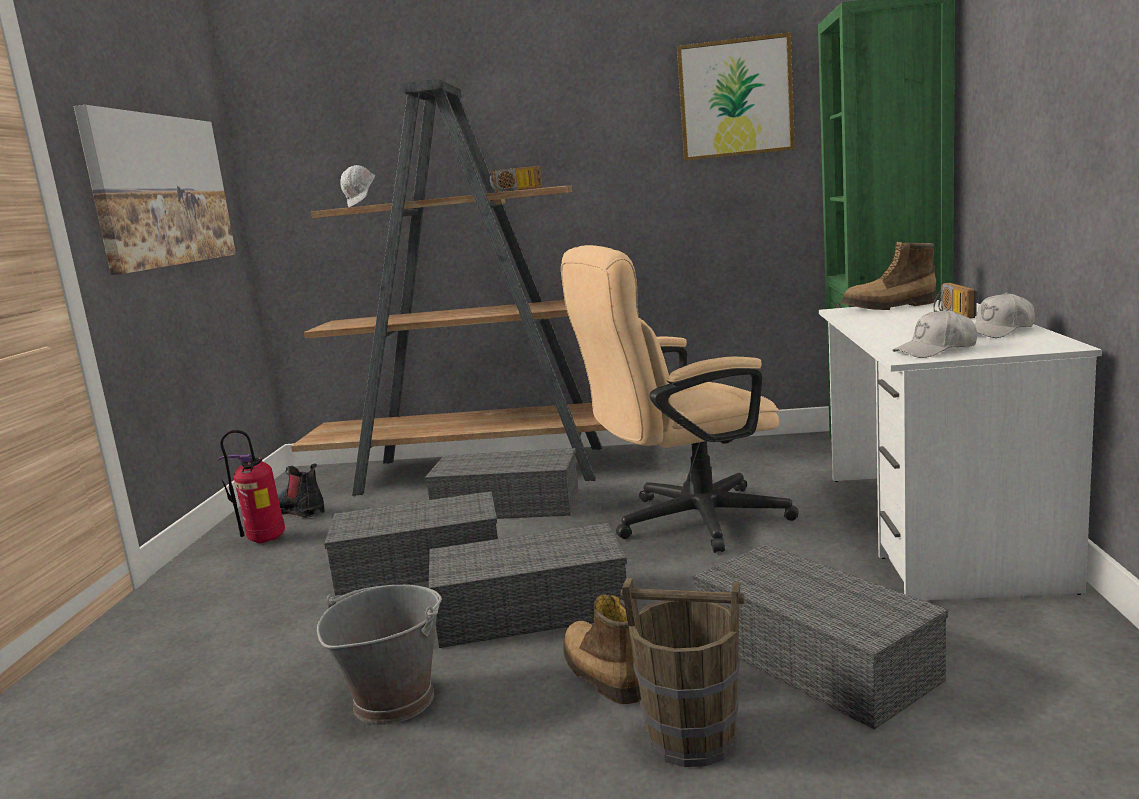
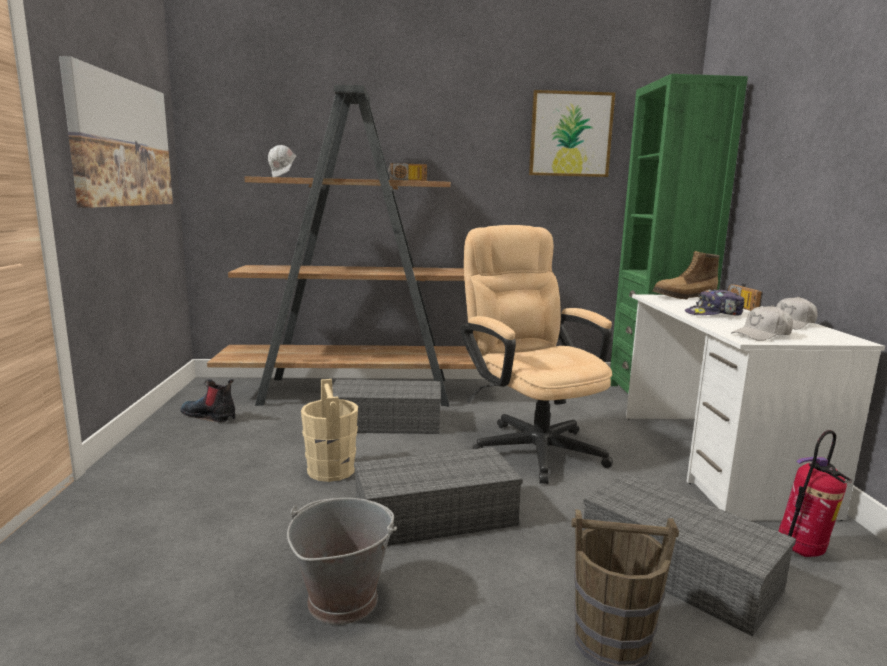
camera: 10 degrees left, 0 degrees up
(264, 541) = (187, 441): fire extinguisher -> fire extinguisher (802, 552)
(422, 564) = (331, 470): grey storage box -> beige bucket
(601, 673) = (514, 578): boot -> none
(685, 522) = (531, 445): beige office chair -> beige office chair turned 90 degrees clockwise
(903, 327) = (714, 314): none -> cap

